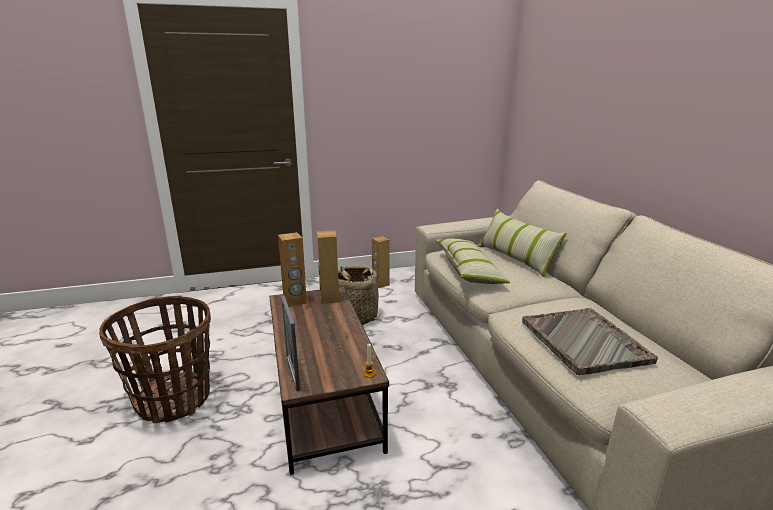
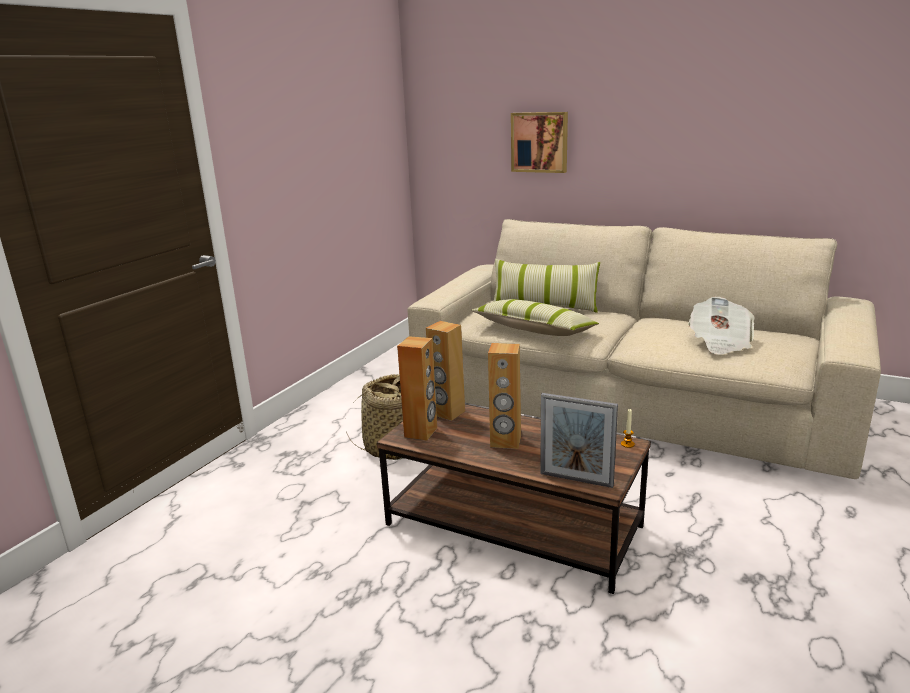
camera: 45 degrees left, 0 degrees up
(173, 399) = (369, 637): basket -> none
(380, 284) = (356, 404): brown speaker -> brown speaker (505, 442)
(583, 116) = (540, 142): none -> picture
(584, 342) = (719, 342): grey tray -> newspaper

